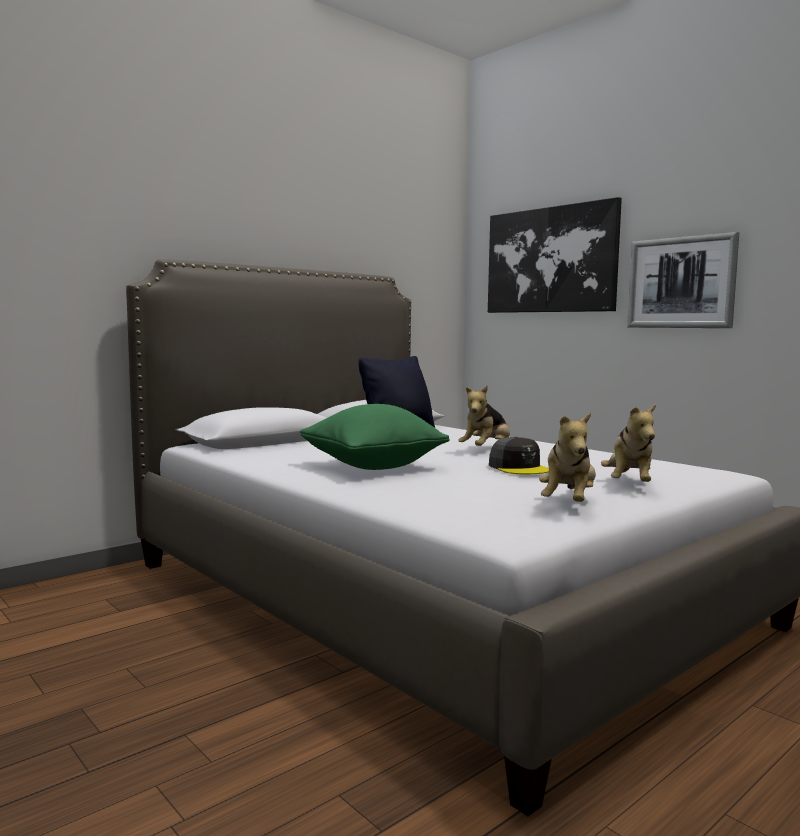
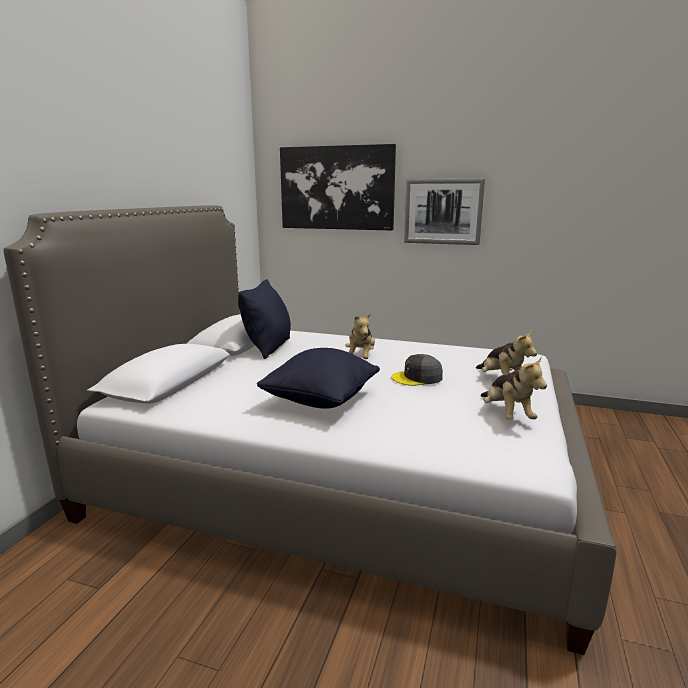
camera: 30 degrees left, 10 degrees up
(373, 466) = (321, 401): green pillow -> black pillow
(519, 468) = (417, 378): grey cap -> grey cap turned 135 degrees clockwise

